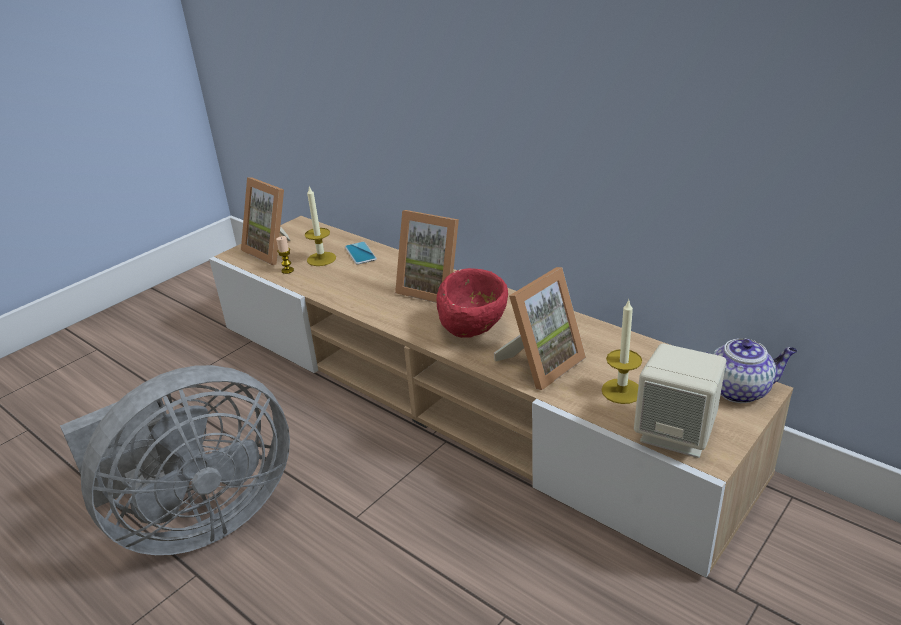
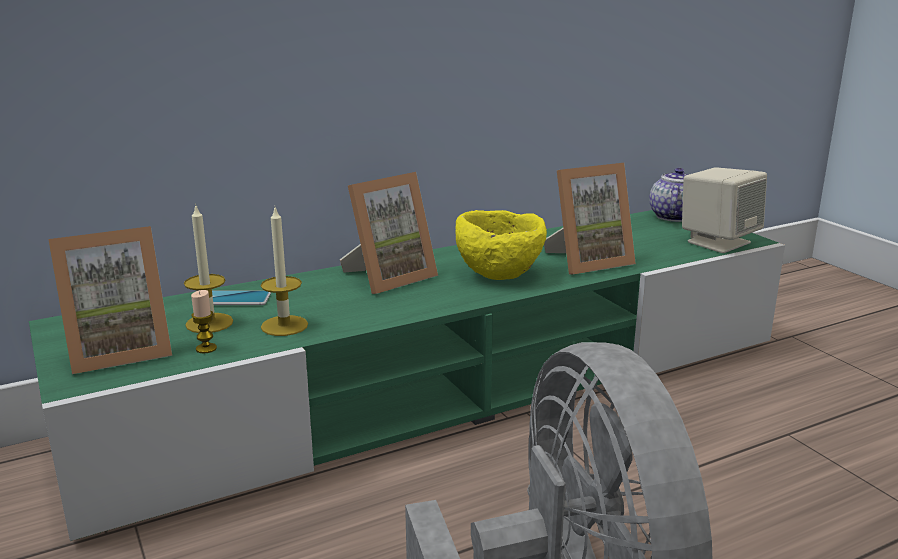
camera: 70 degrees left, 10 degrees down
(457, 394) = (450, 389): beige tv stand -> green tv stand
(474, 330) = (499, 274): red bowl -> yellow bowl
(540, 364) = (587, 261): picture frame -> picture frame turned 90 degrees clockwise
(621, 391) = (651, 245): candle -> candle (284, 326)

